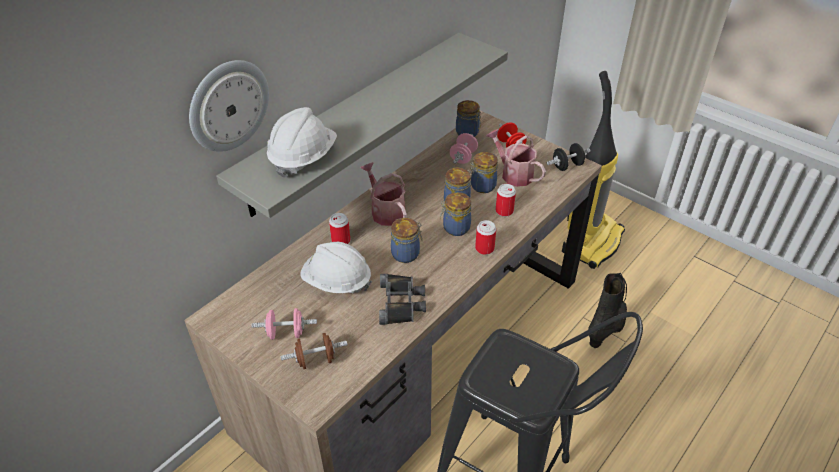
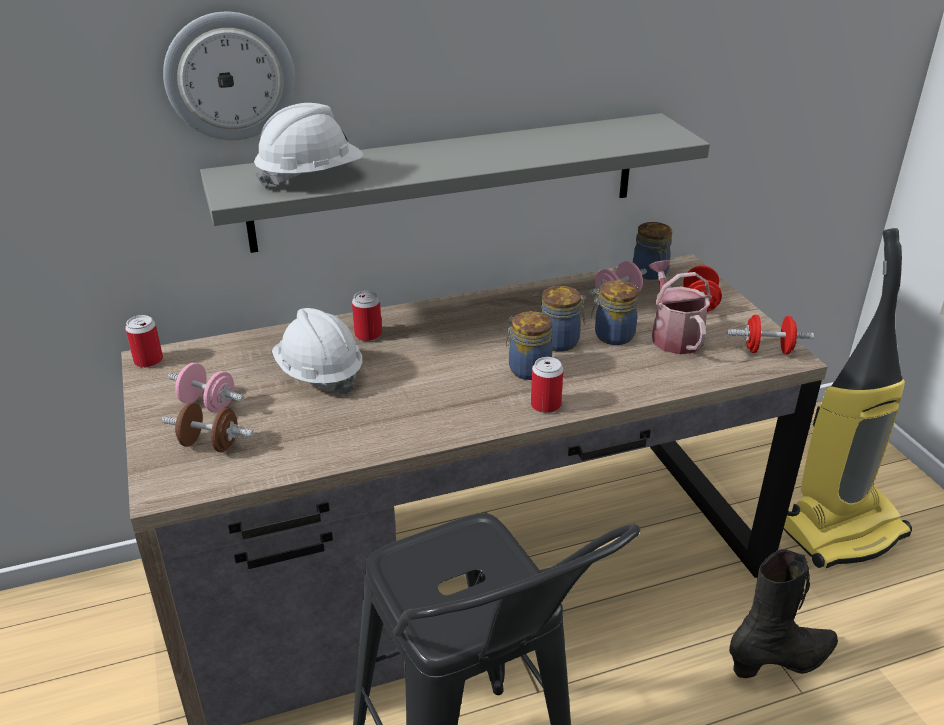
camera: 30 degrees right, 10 degrees down
(385, 211) = (454, 322): watering can -> none
(401, 303) = (373, 425): black binoculars -> none
(406, 254) = (435, 375): jar -> none
(504, 211) = (617, 373): can -> can (148, 361)
(567, 166) = (767, 350): black dumbbell -> red dumbbell

